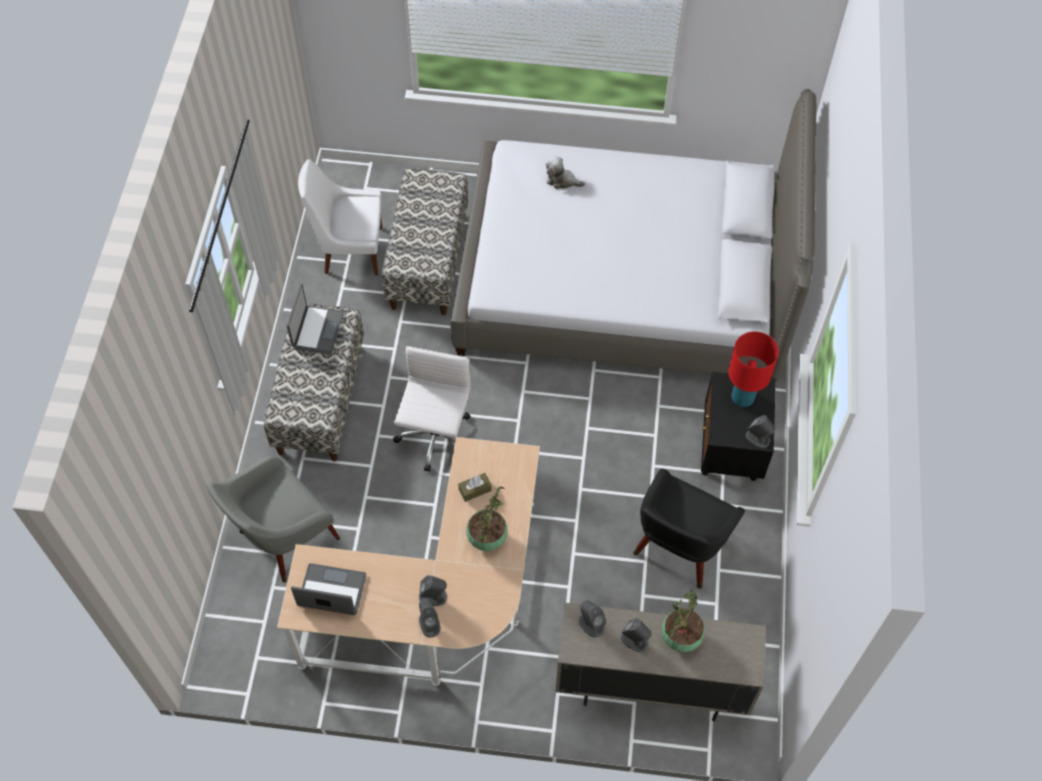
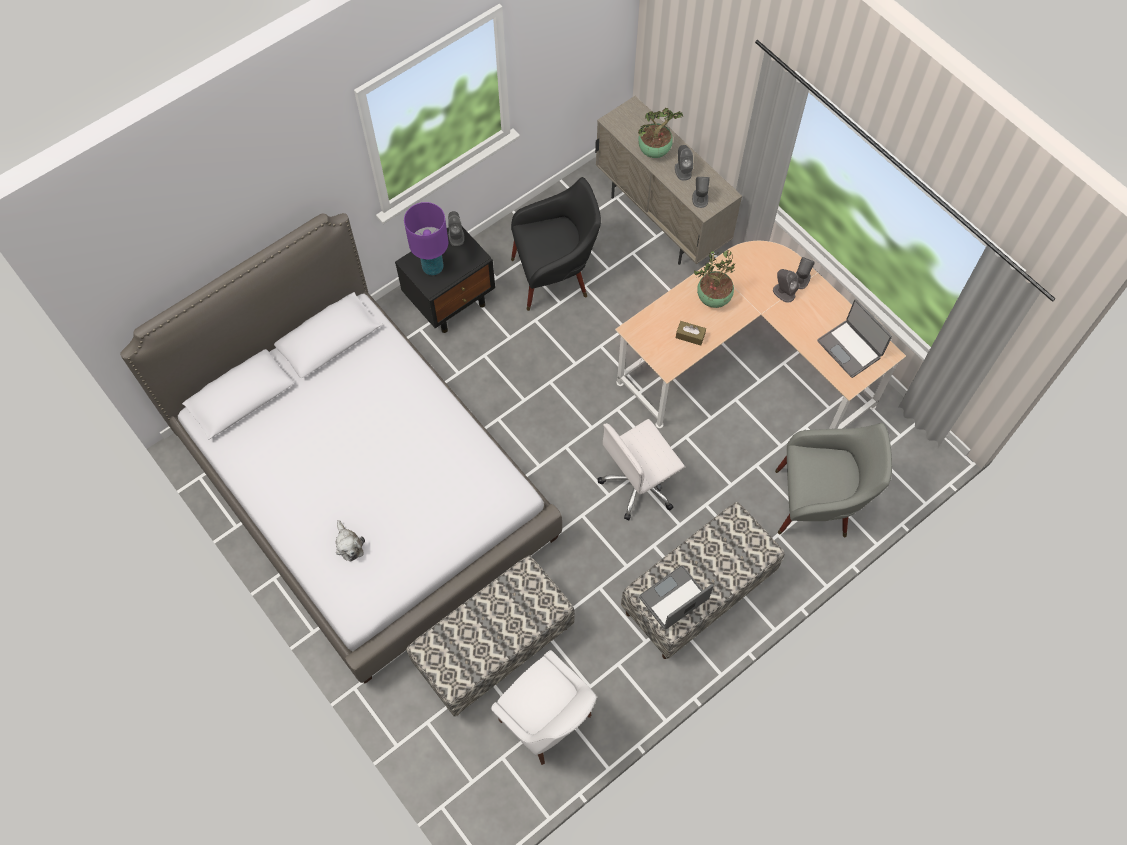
camera: 135 degrees left, 5 degrees up
(742, 398) = (433, 267): red table lamp -> purple table lamp

